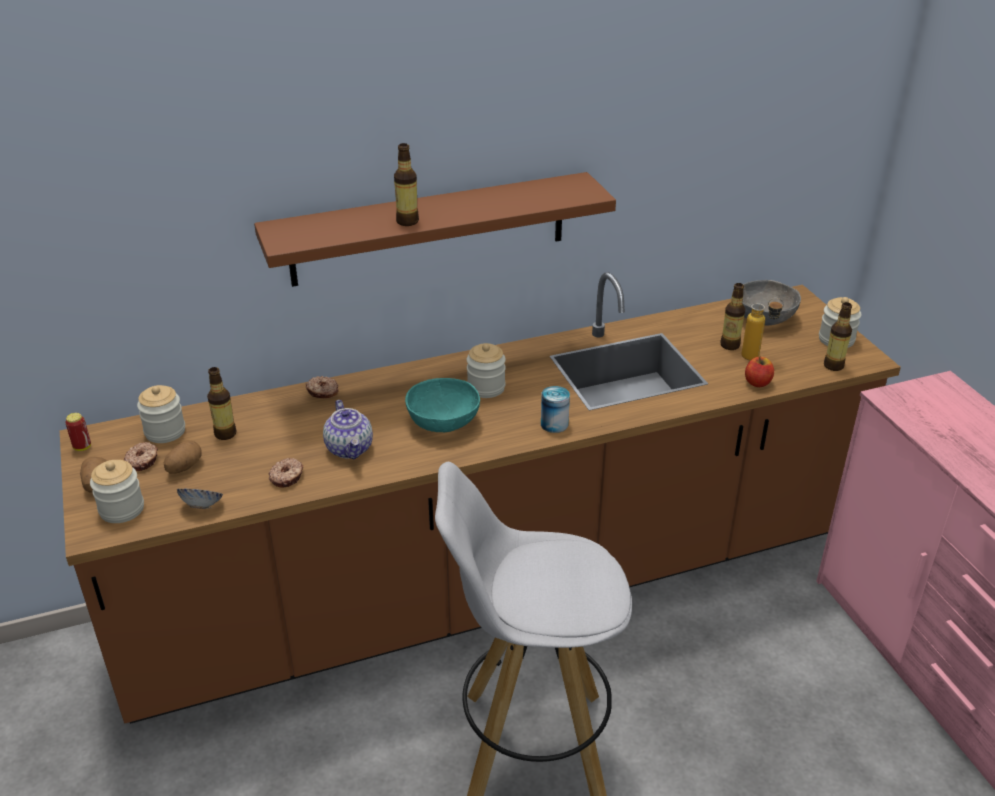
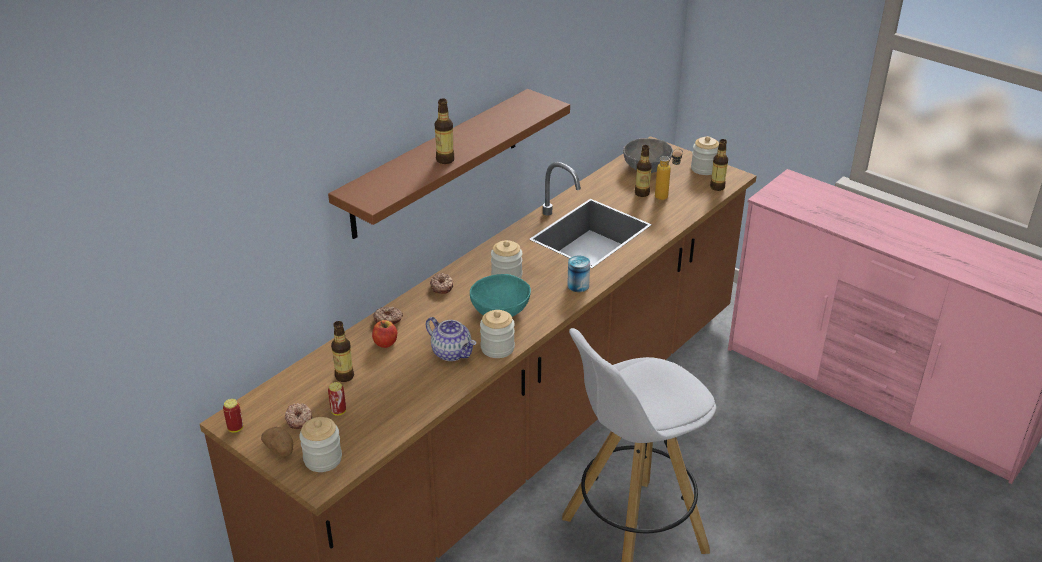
camera: 30 degrees left, 0 degrees up
(165, 431) = (293, 392): jar -> jar (497, 348)
(184, 467) = (338, 411): potato -> can
(202, 506) = (384, 433): bowl -> none
(287, 477) = (427, 389): donut -> donut (442, 287)
(757, 382) = (681, 213): apple -> apple (385, 343)

